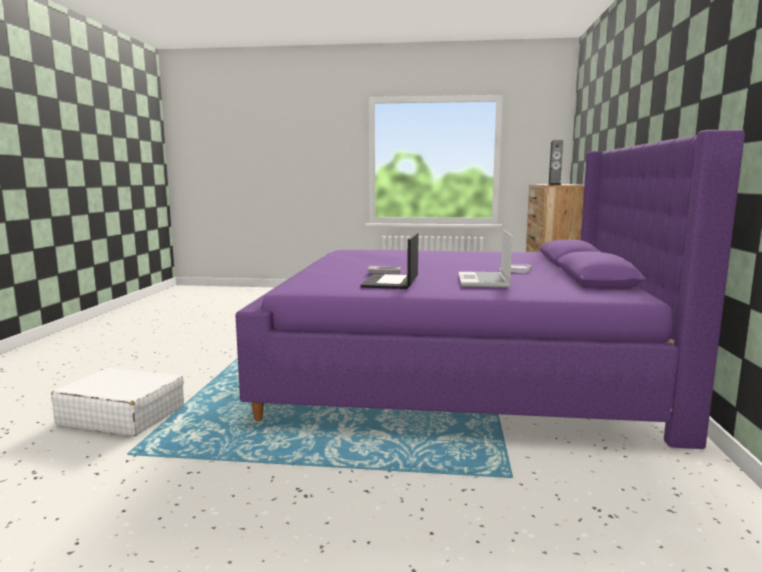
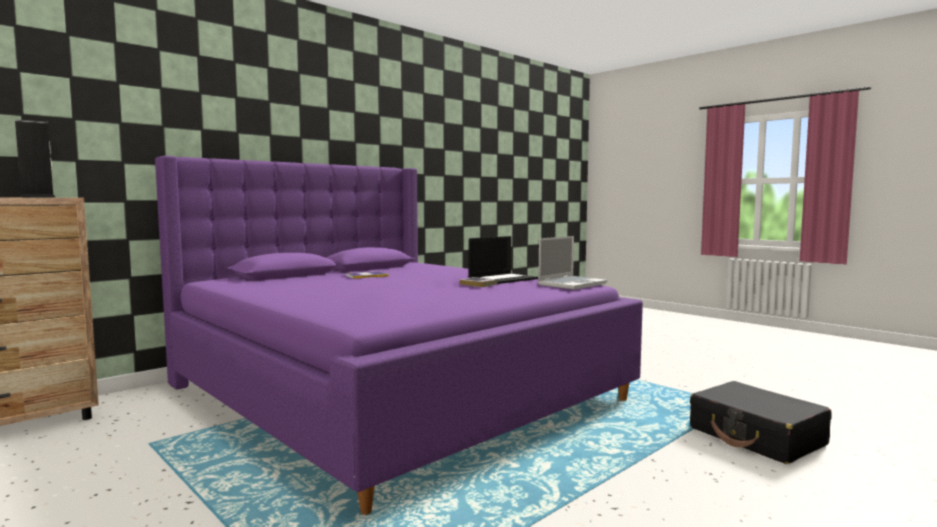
camera: 140 degrees left, 5 degrees down
(122, 415) = (757, 437): white suitcase -> black suitcase
(484, 281) = (441, 272): laptop -> laptop (572, 284)

